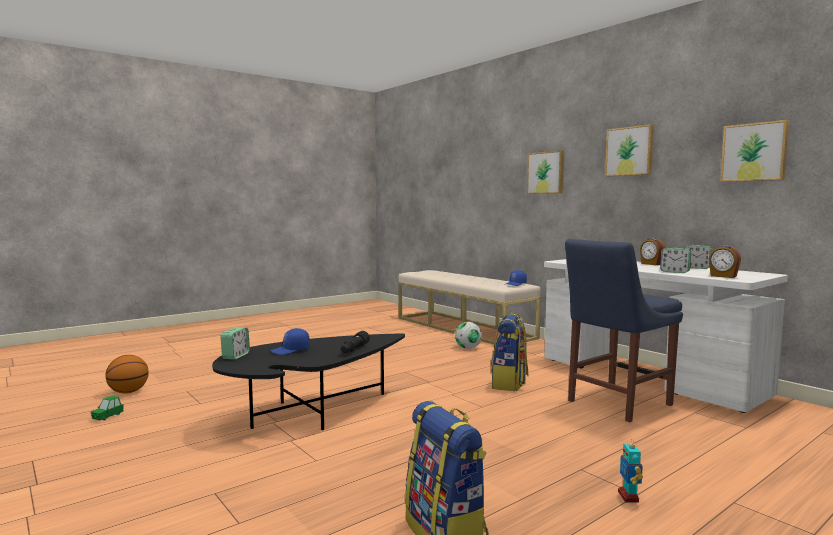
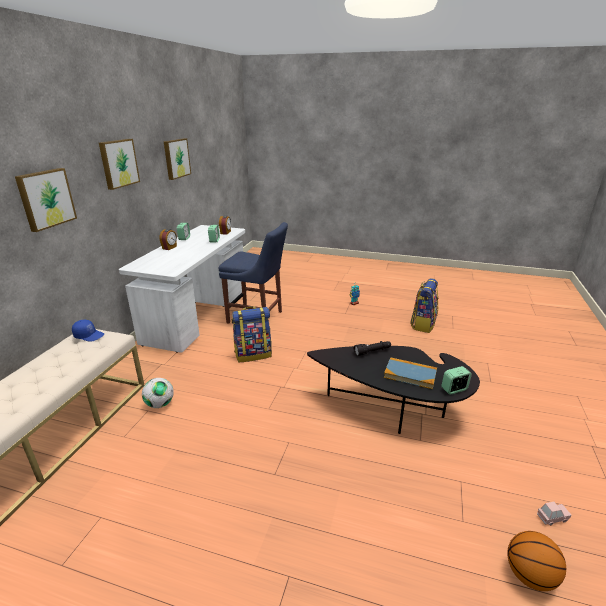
camera: 125 degrees left, 20 degrees up
(107, 416) = (552, 518): green toy car -> pink toy car
(291, 350) = (410, 374): blue cap -> book

